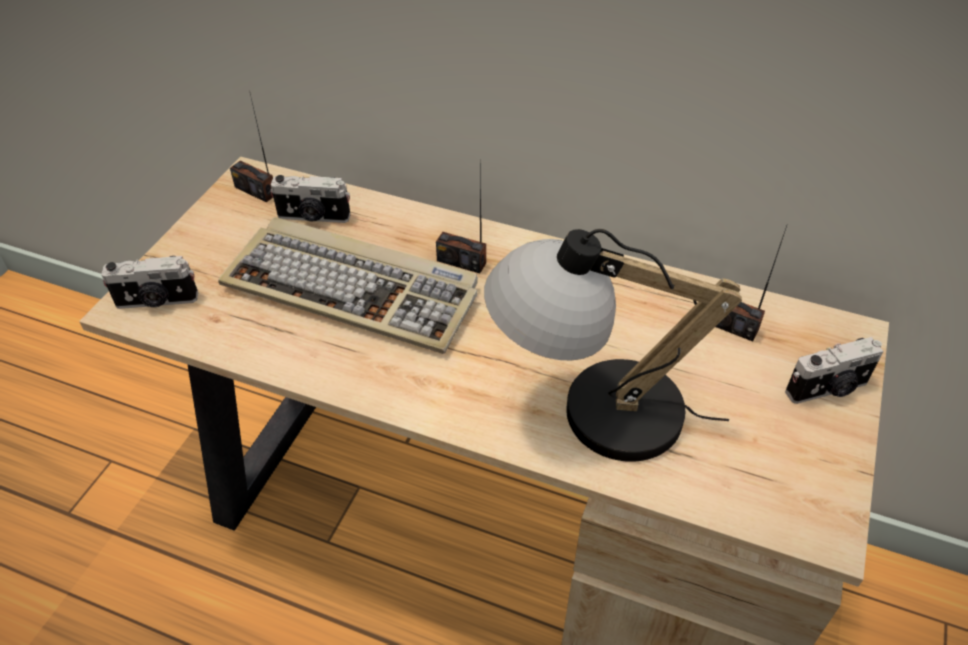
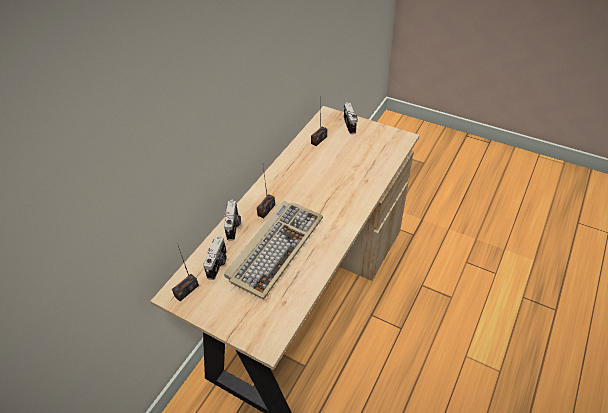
camera: 80 degrees left, 0 degrees up
(157, 301) = (266, 330): camera -> camera (234, 226)
(589, 411) = (354, 181): table lamp -> none

